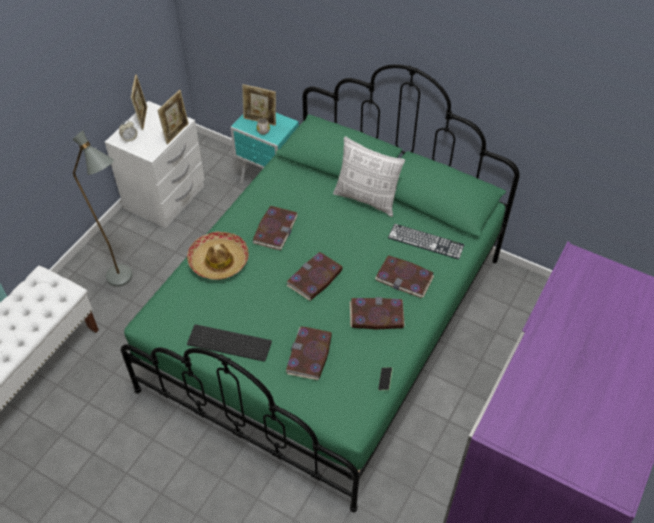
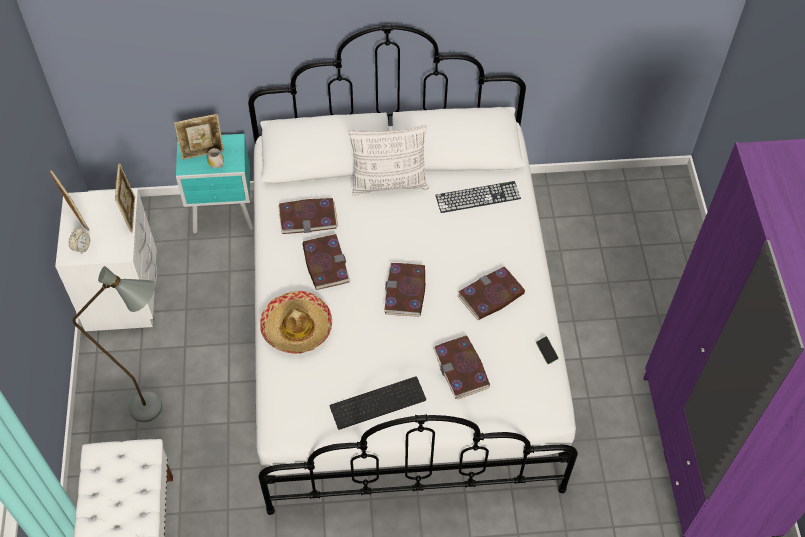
camera: 35 degrees left, 5 degrees up
(327, 323) = (402, 331): green bed -> white bed
(404, 278) = (487, 244): book -> book (308, 217)

